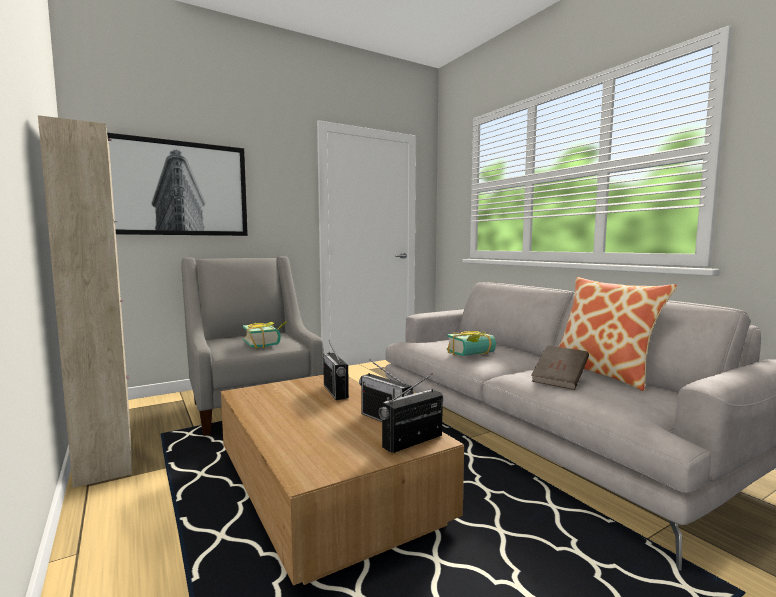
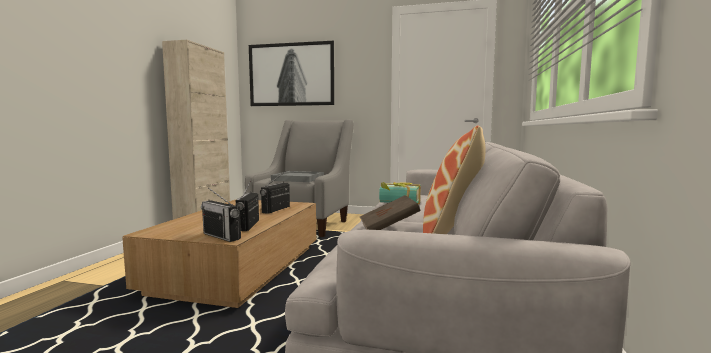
camera: 45 degrees right, 0 degrees up
(266, 344) = (297, 179): book -> grey tray
(413, 441) = (221, 236): radio -> radio turned 150 degrees counterclockwise

